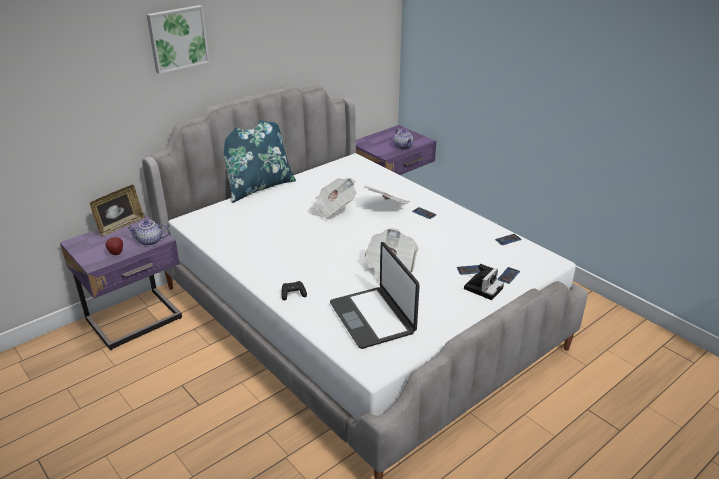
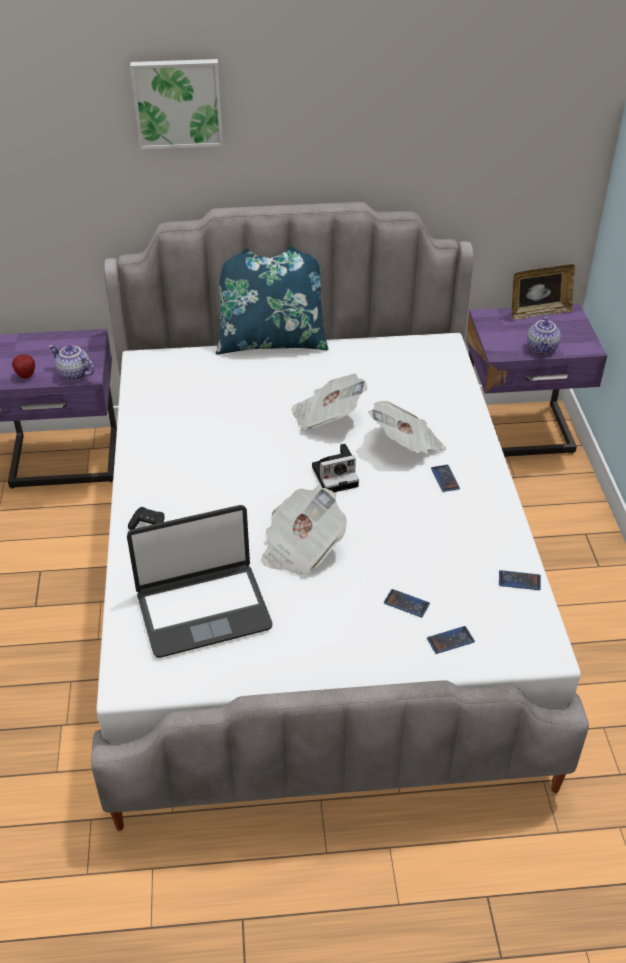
camera: 35 degrees right, 10 degrees up
(120, 226) = (65, 338): picture frame -> picture frame (538, 312)
(373, 318) = (203, 610): laptop -> laptop turned 120 degrees counterclockwise
(483, 287) = (393, 640): camera -> camera (336, 475)

